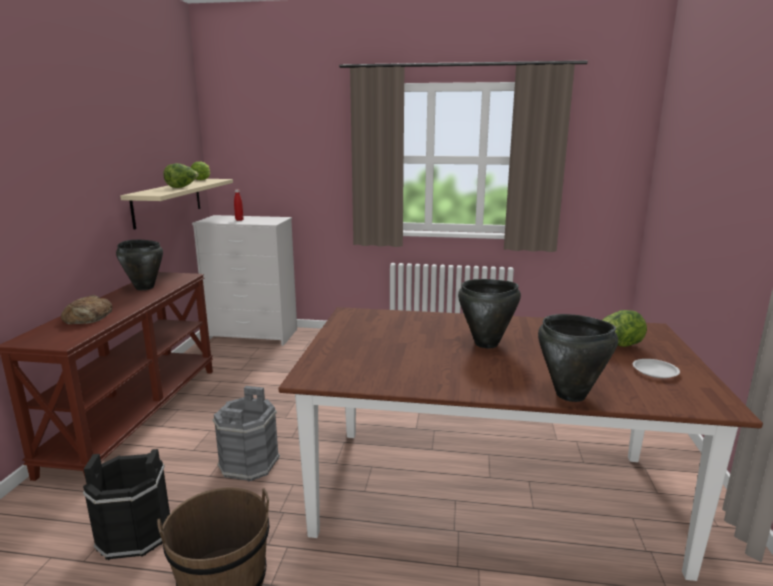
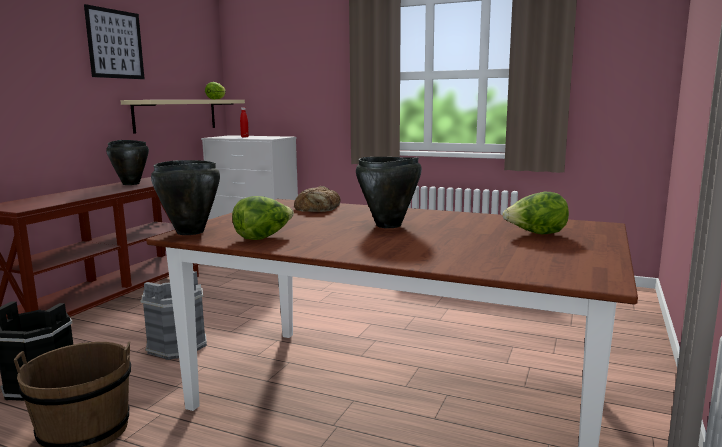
camera: 15 degrees right, 5 degrees down
(88, 316) = (61, 196): bread -> bread (318, 207)
(111, 134) = (115, 44): none -> picture
(182, 187) = (184, 99): lettuce -> lettuce (263, 237)
(571, 395) = (425, 261): black cooking pot -> black cooking pot (190, 232)
(655, 371) = (554, 252): white plate -> none

